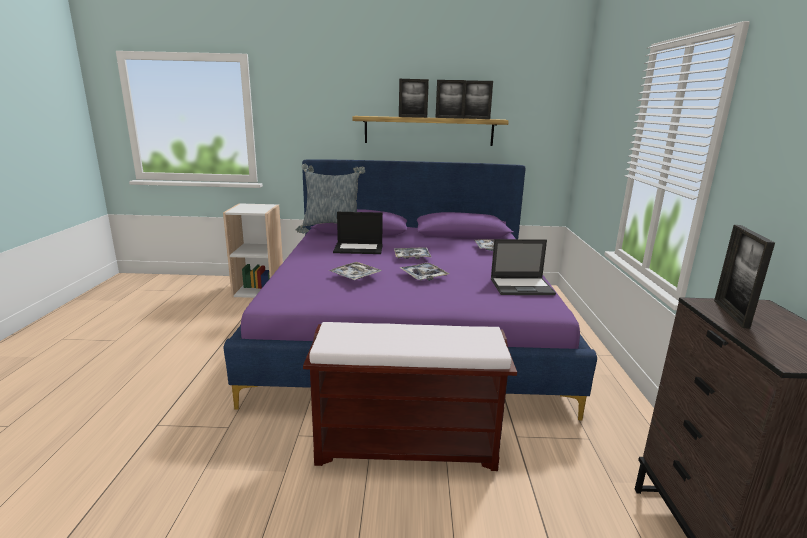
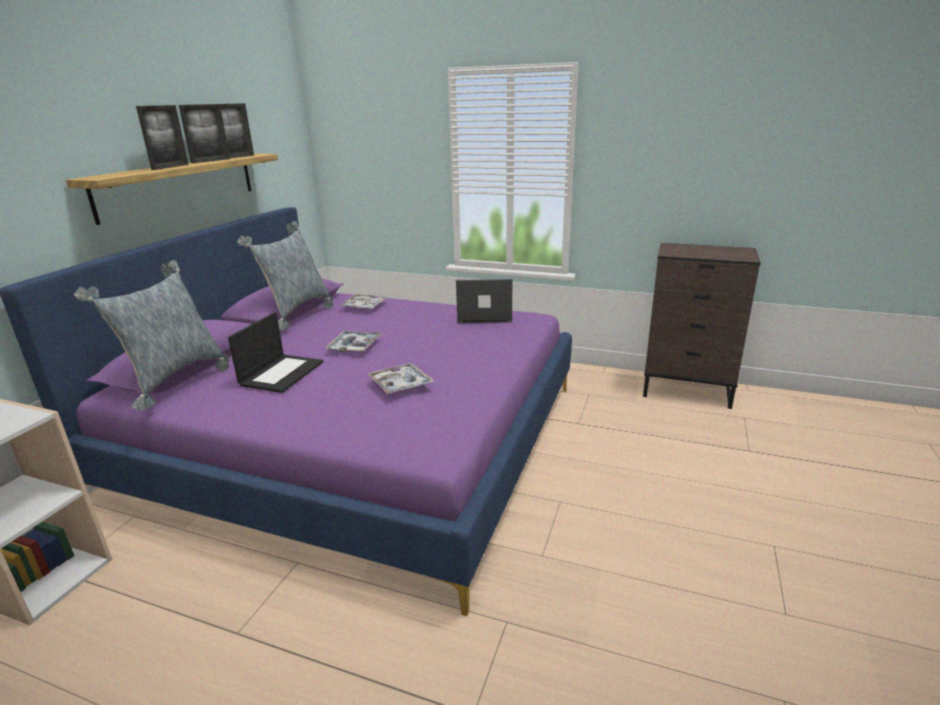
camera: 70 degrees left, 5 degrees up
(408, 444) = (576, 480): brown bench -> none
(423, 276) = (421, 350): tray -> none
(448, 237) = (295, 318): none -> pillow
(522, 286) = (483, 315): laptop -> laptop turned 105 degrees counterclockwise
(730, 313) = (685, 253): picture frame -> none

